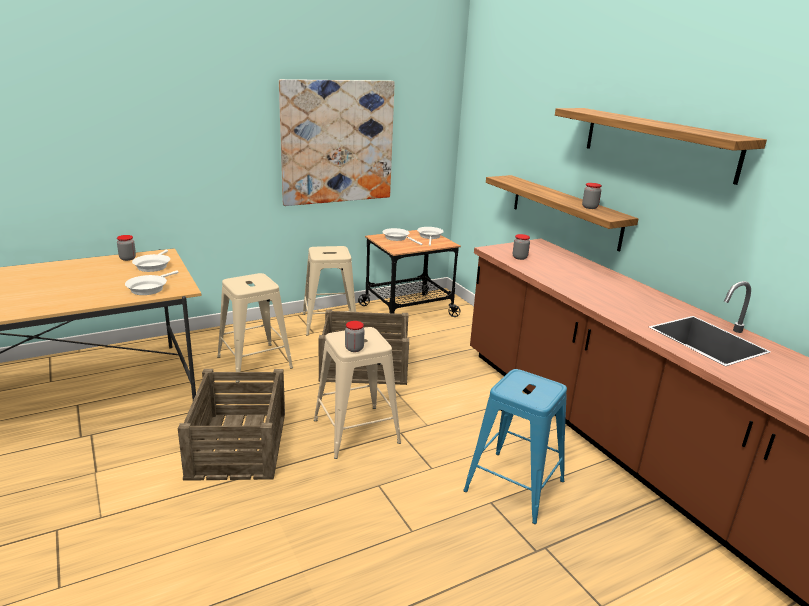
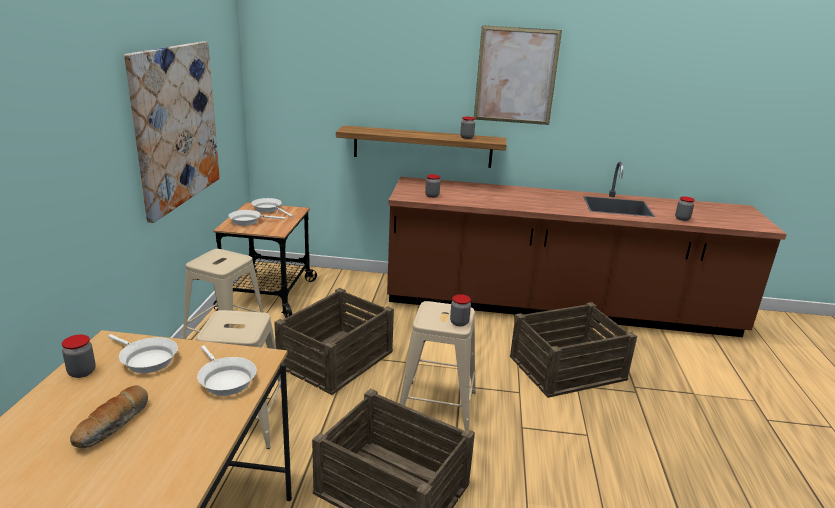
camera: 55 degrees left, 0 degrees up
(84, 279) = (114, 425): none -> bread
(514, 486) = (566, 367): blue stool -> crate
(657, 143) = (516, 76): shelf -> picture
(762, 385) = (682, 219): none -> jar

